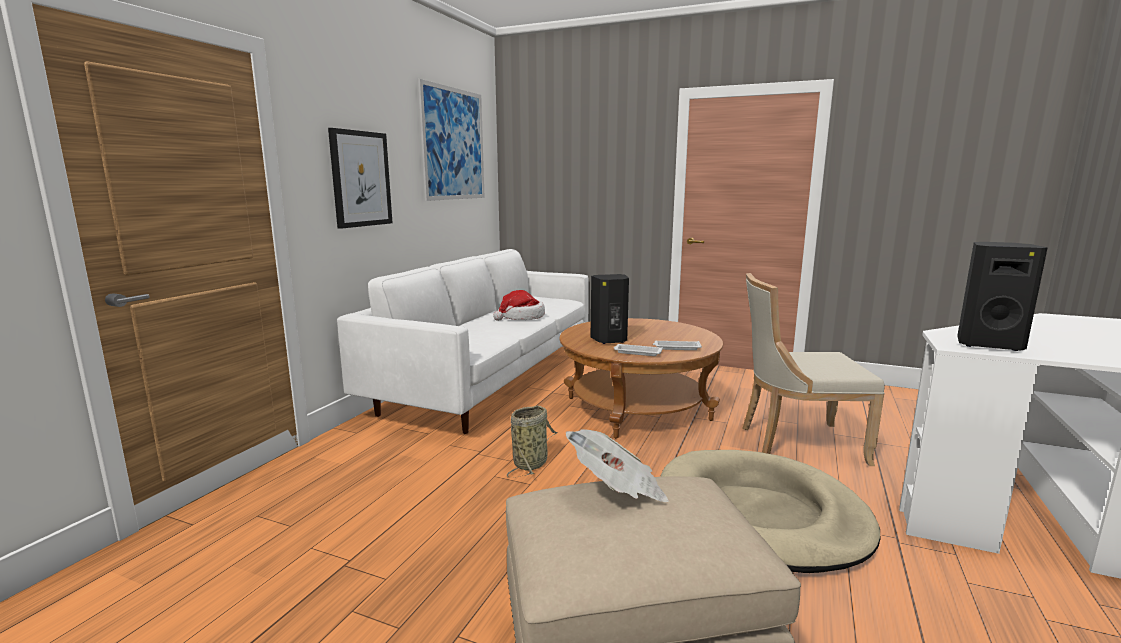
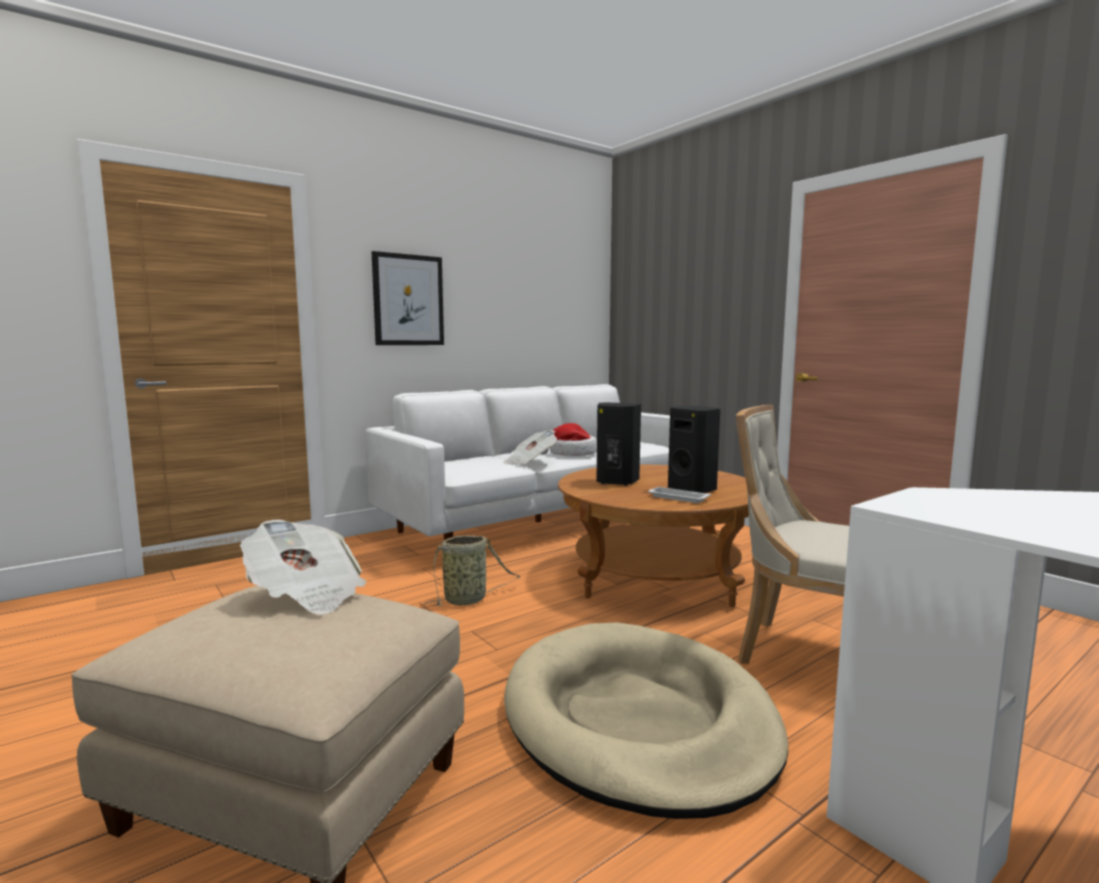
camera: 30 degrees right, 5 degrees down
(454, 144) = (540, 270): picture -> none
(504, 330) = (530, 462): none -> newspaper
(637, 352) = (620, 496): white tray -> none
(987, 344) = (974, 512): black speaker -> black speaker (693, 490)

